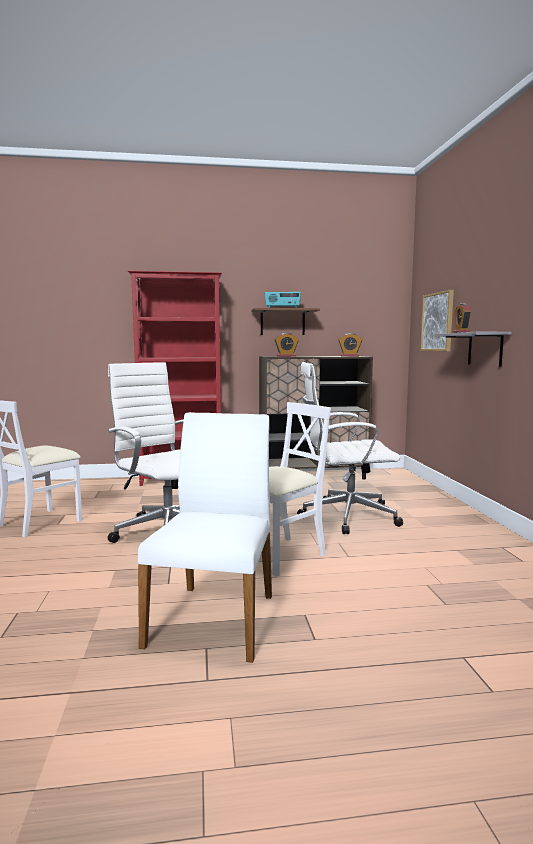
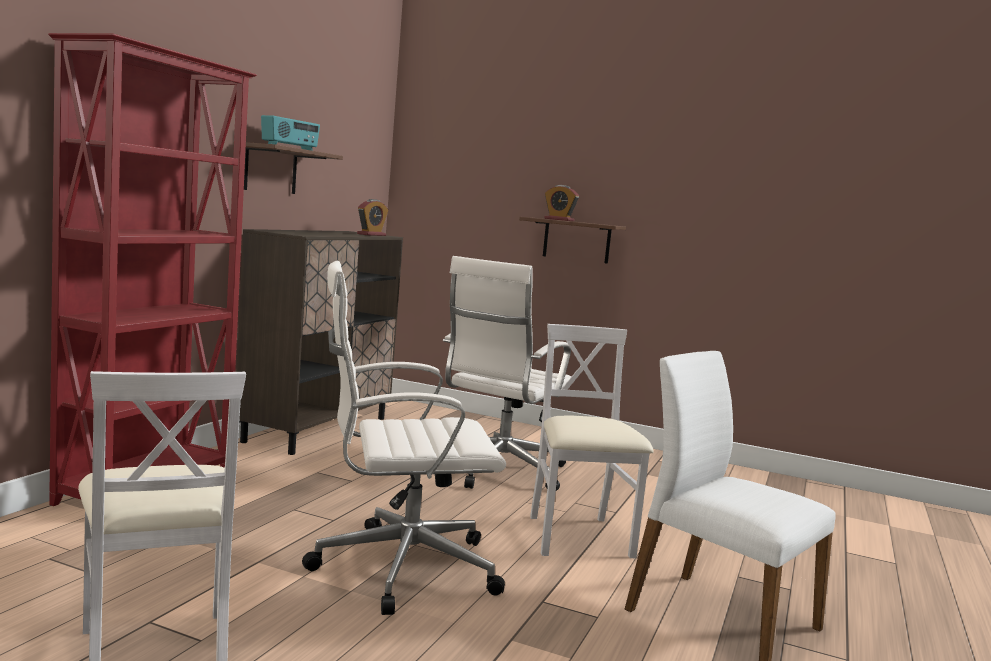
camera: 60 degrees left, 0 degrees up
(286, 356) = (312, 234): alarm clock -> none
(437, 322) = (469, 194): picture -> none
(485, 349) = (576, 241): grey shelf -> brown shelf

